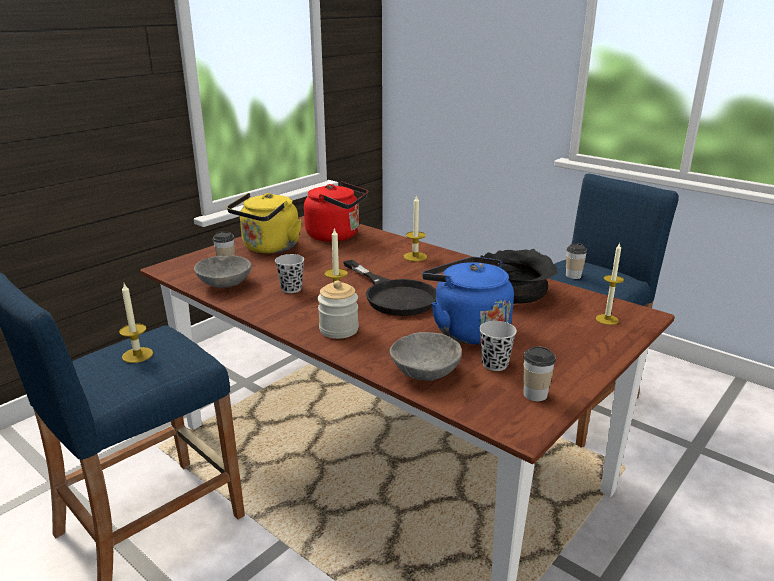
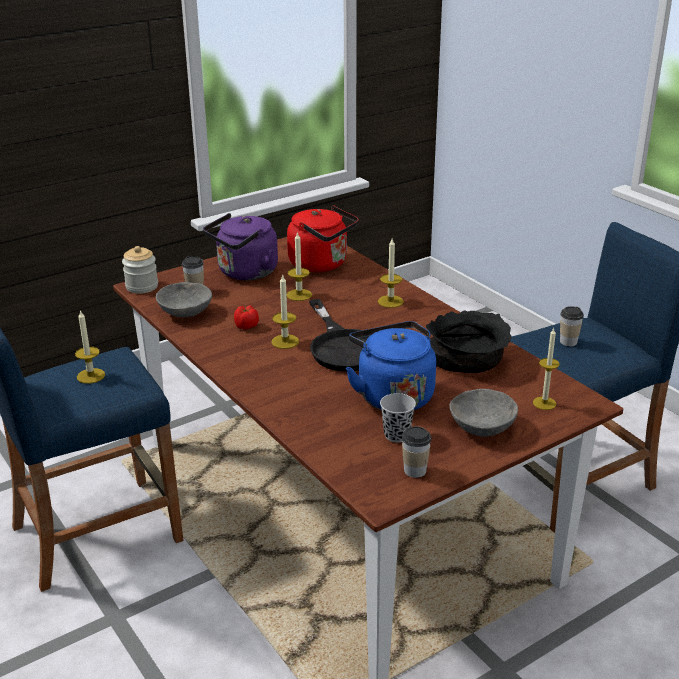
camera: 15 degrees right, 5 degrees up
(269, 248) = (245, 273): yellow kettle -> purple kettle
(291, 289) = (246, 326): black cup -> tomato
(329, 260) = (299, 295): none -> candle
(339, 330) = (270, 378): jar -> jar (142, 286)
(426, 371) = (328, 433): grey bowl -> grey bowl (483, 427)

